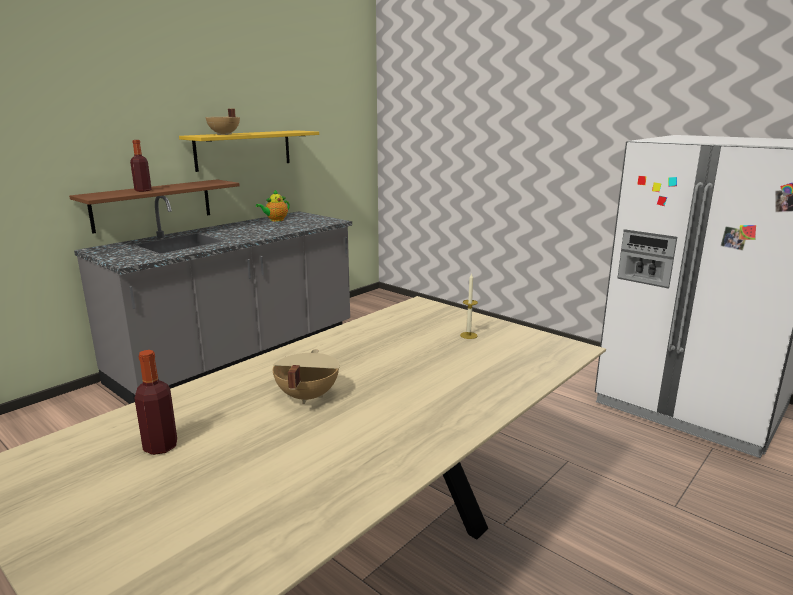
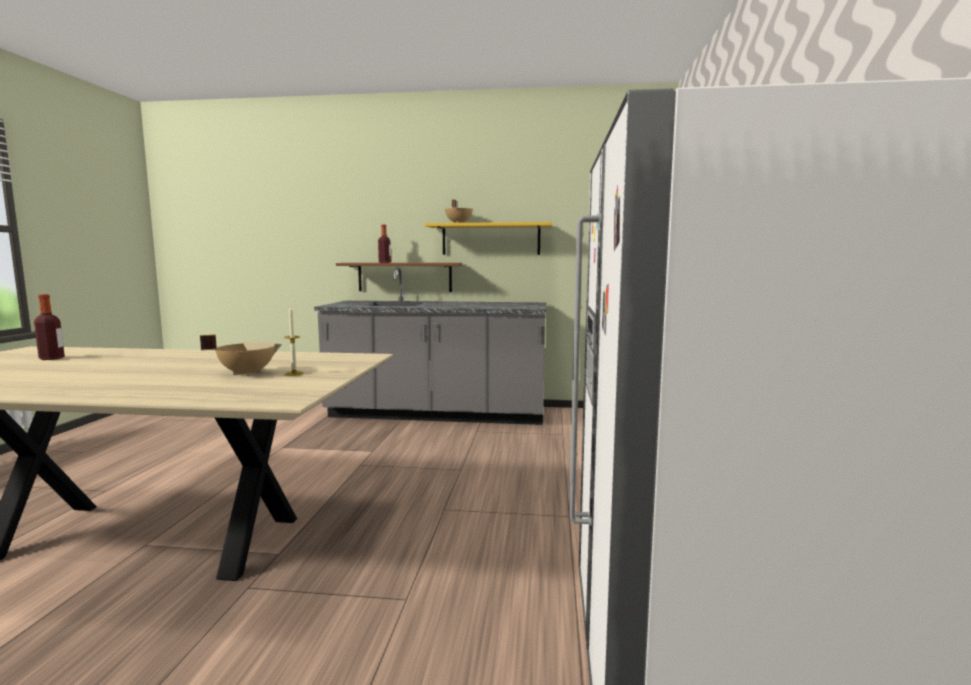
camera: 55 degrees right, 10 degrees down
(275, 220) = (500, 303): teapot -> none
(306, 396) = (131, 364): beige cooking pot -> beige cooking pot (246, 373)

